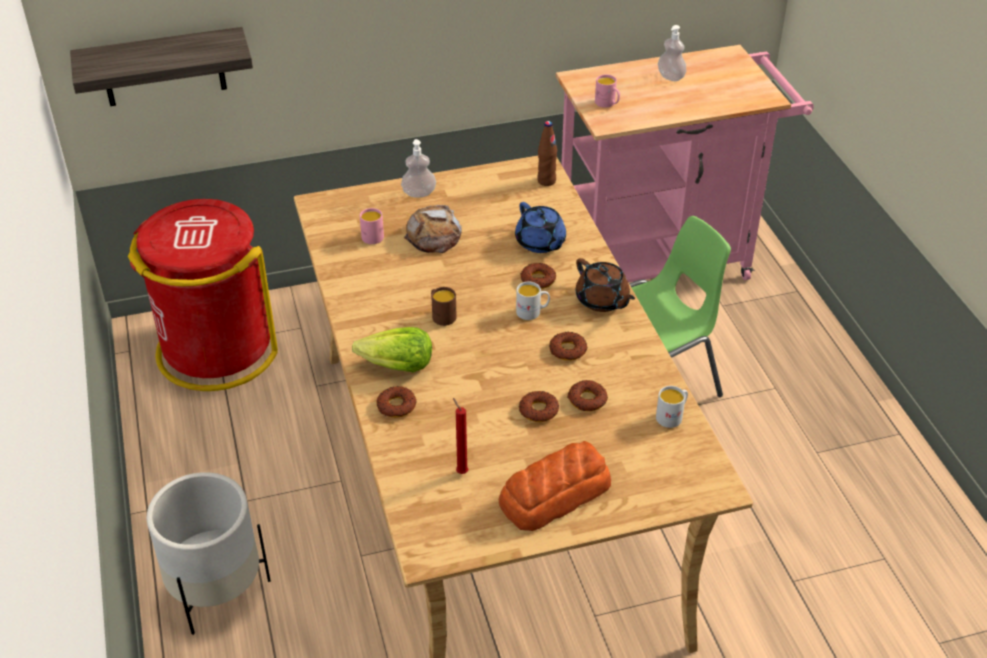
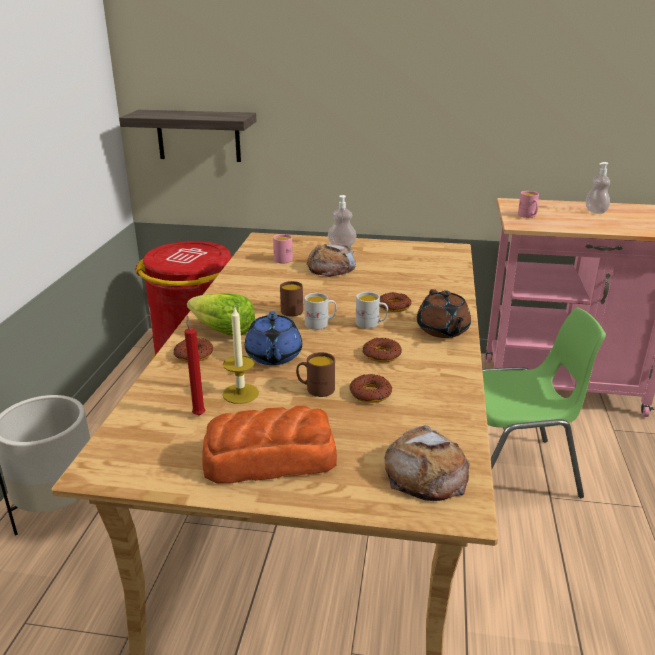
camera: 25 degrees right, 15 degrees down
(478, 437) = (240, 393): none -> candle
(538, 410) = (315, 389): donut -> brown mug
(540, 243) = (415, 286): blue teapot -> blue teapot (273, 356)
(546, 181) = (450, 256): brown bottle -> none
(672, 416) = (450, 429): white mug -> white mug (320, 324)
(678, 465) = (426, 473): none -> bread

